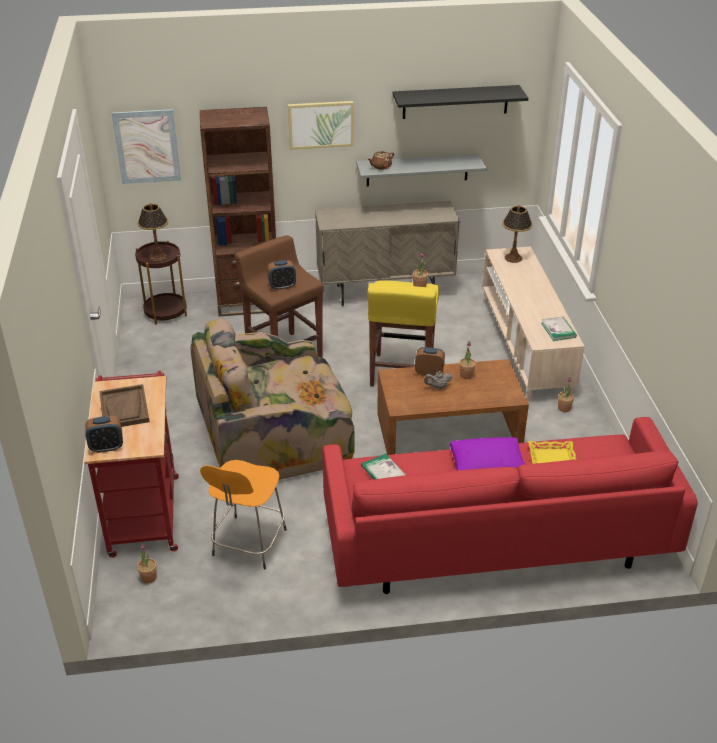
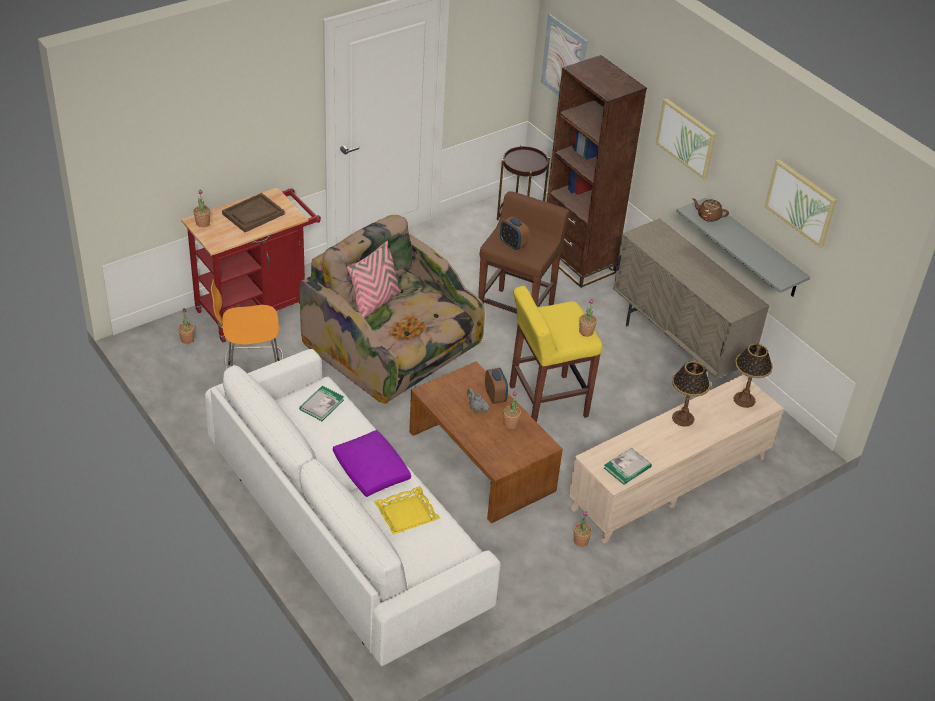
camera: 60 degrees right, 5 degrees up
(106, 447) = (202, 223): alarm clock -> potted plant
(157, 257) = (522, 162): table lamp -> table lamp (683, 418)
(262, 400) = (375, 303): none -> pink pillow
(455, 102) = (801, 202): black shelf -> picture
(495, 539) = (347, 535): red sofa -> white sofa

